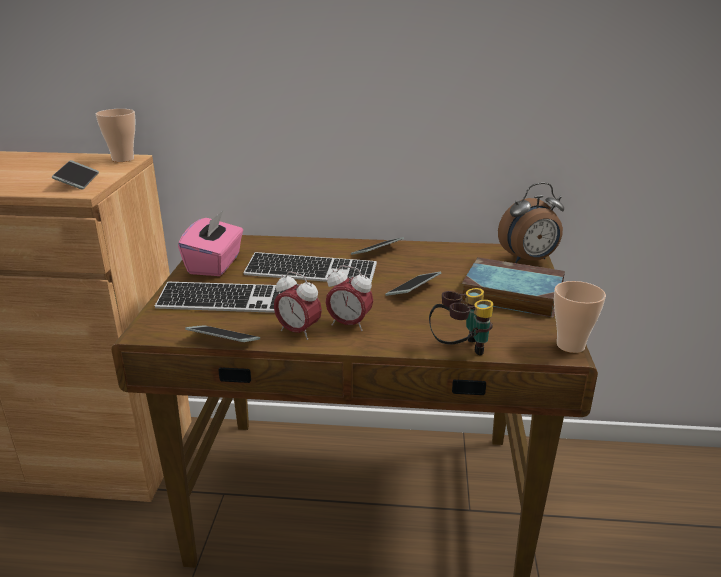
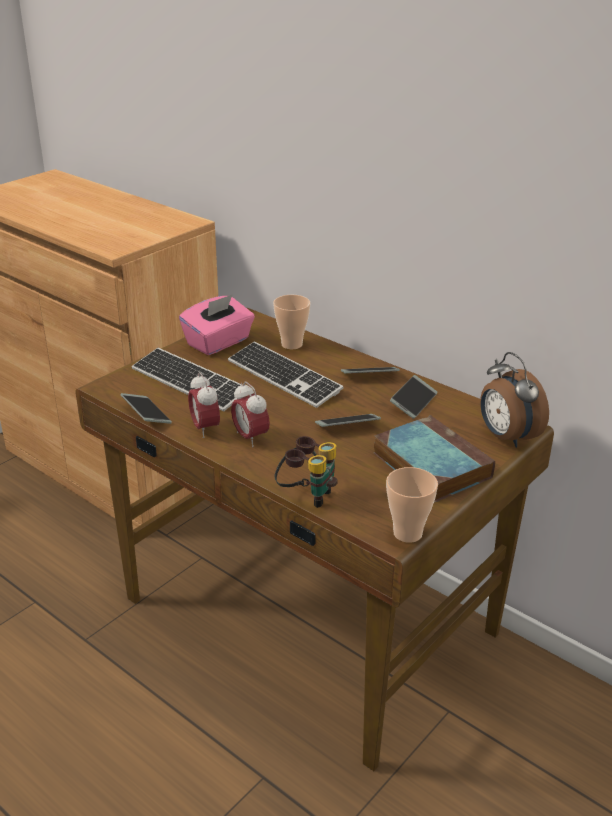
camera: 35 degrees right, 5 degrees up
(77, 181) = (124, 238): phone -> phone (413, 402)
(123, 159) = (185, 221): cup -> cup (292, 344)
(529, 260) = (506, 437): alarm clock -> alarm clock turned 45 degrees clockwise

